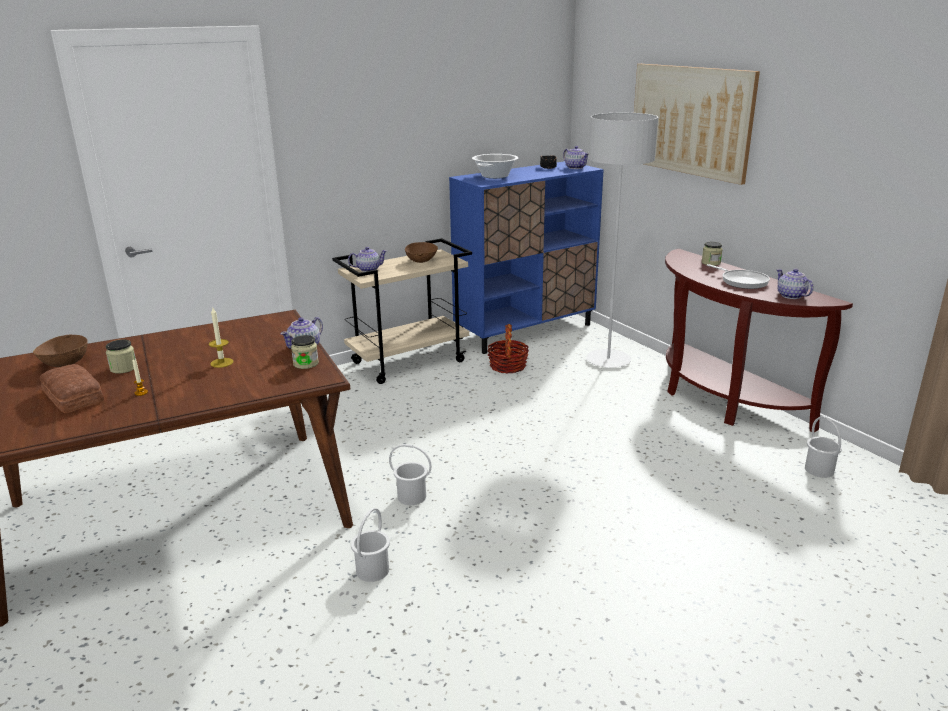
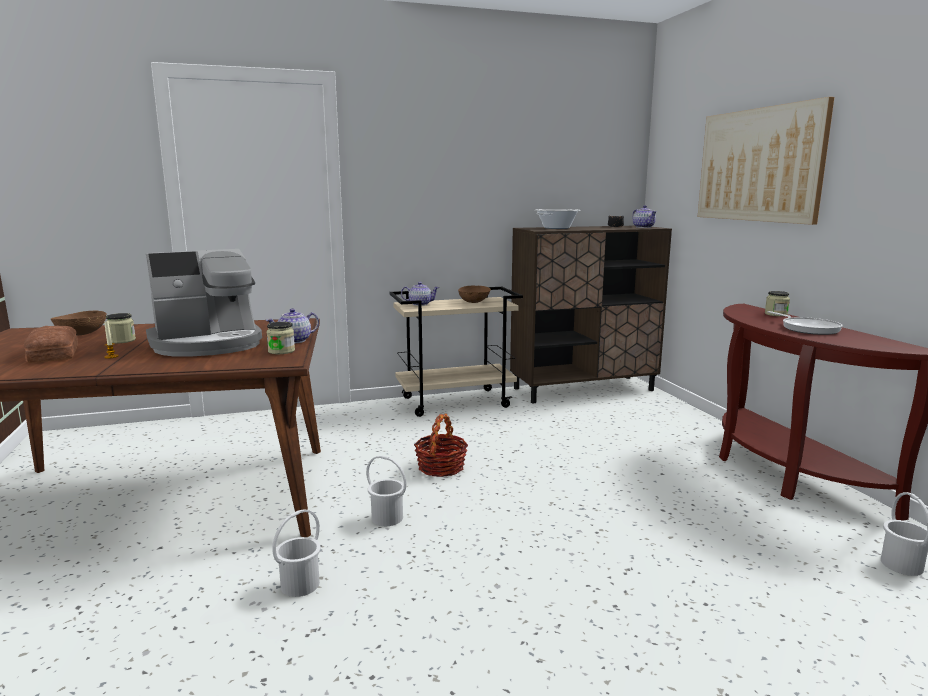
camera: 15 degrees right, 10 degrees down
(222, 363) = (208, 344): candle -> coffee machine
(508, 366) = (551, 415): basket -> basket (441, 467)
(525, 331) = (584, 389): blue cabinet -> brown cabinet
(608, 360) = (661, 422): grey floor lamp -> none
(791, 296) = (867, 343): teapot -> none

